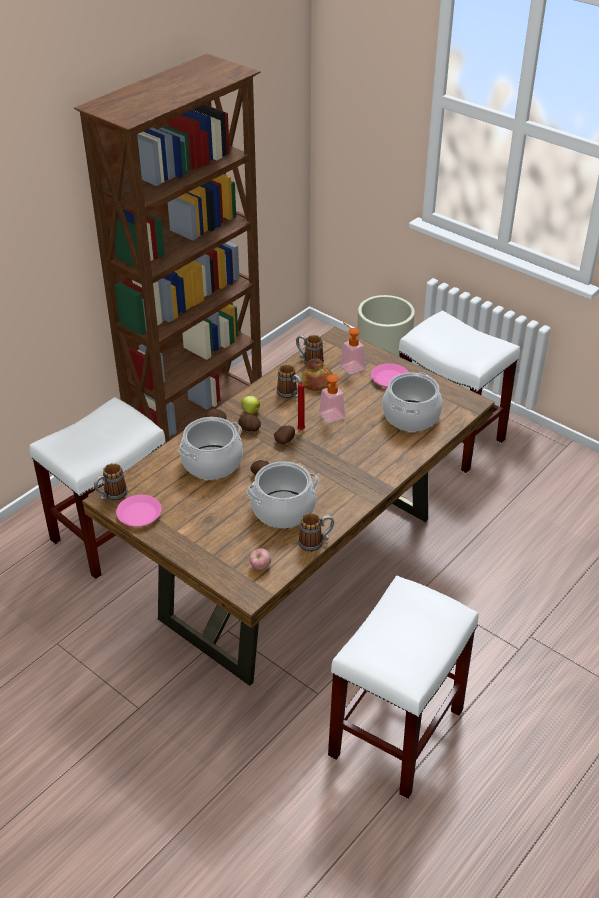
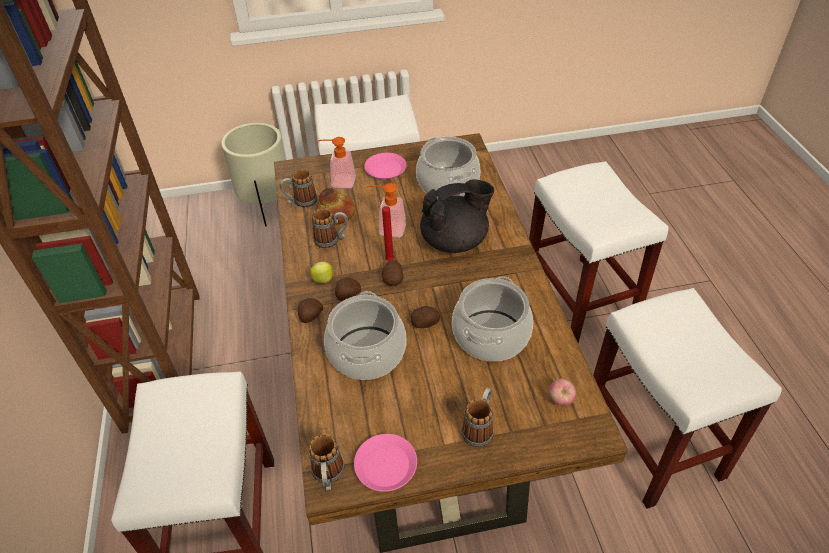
camera: 50 degrees left, 5 degrees up
(316, 542) = (559, 337): mug -> mug (479, 428)
(354, 450) = (455, 241): none -> black teapot
(501, 616) = (580, 300): none -> white stool

